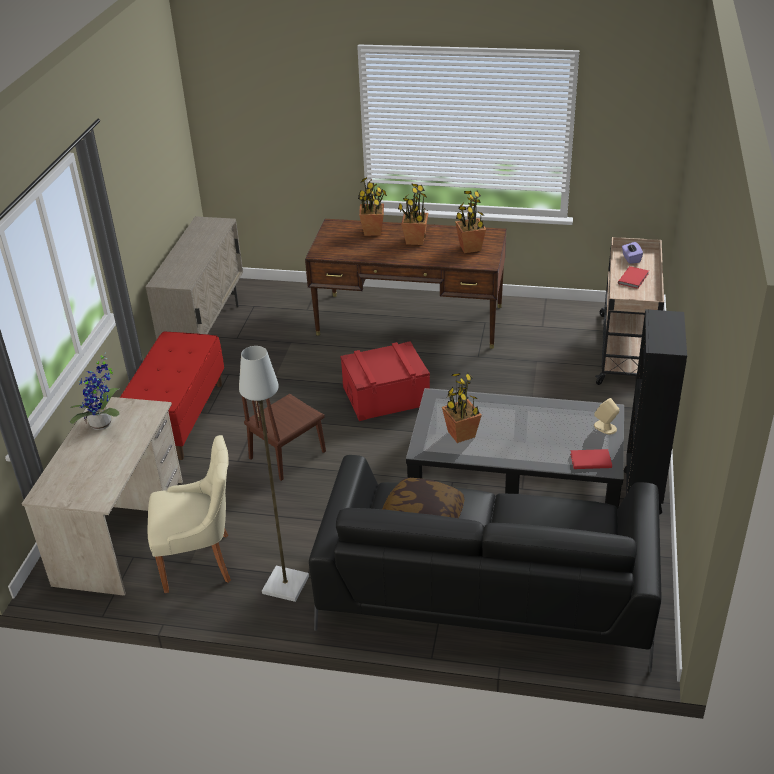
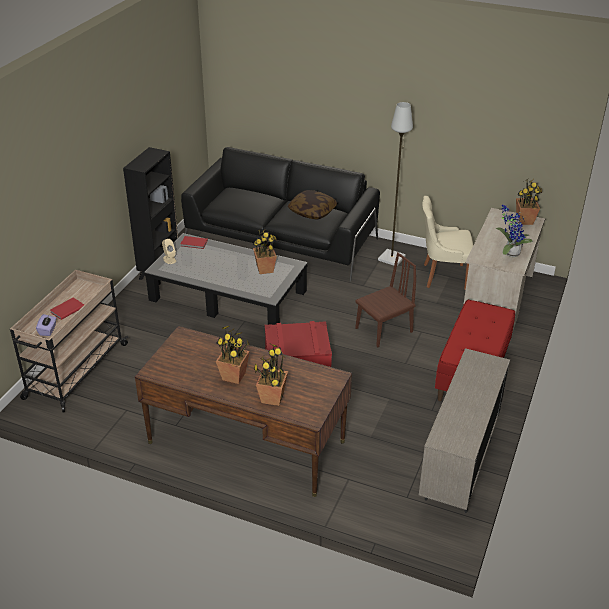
camera: 170 degrees left, 0 degrees up
(470, 248) = (186, 356): potted plant -> potted plant (524, 221)

